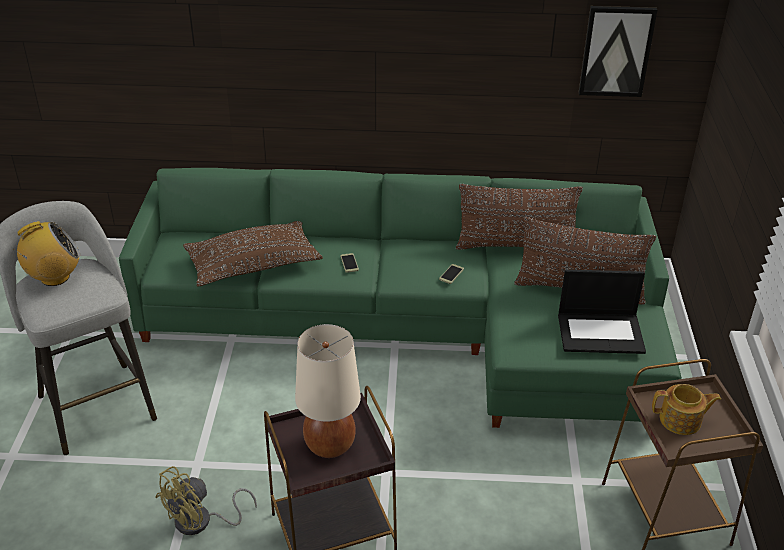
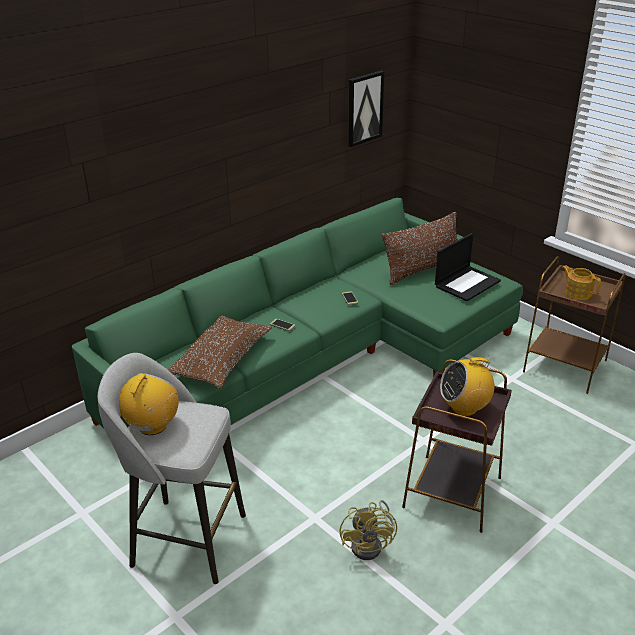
camera: 45 degrees left, 5 degrees down
(330, 446) = (464, 408): beige table lamp -> radio
(516, 245) = (355, 267): brown pillow -> none
(681, 420) = (577, 292): teapot -> teapot turned 90 degrees counterclockwise

